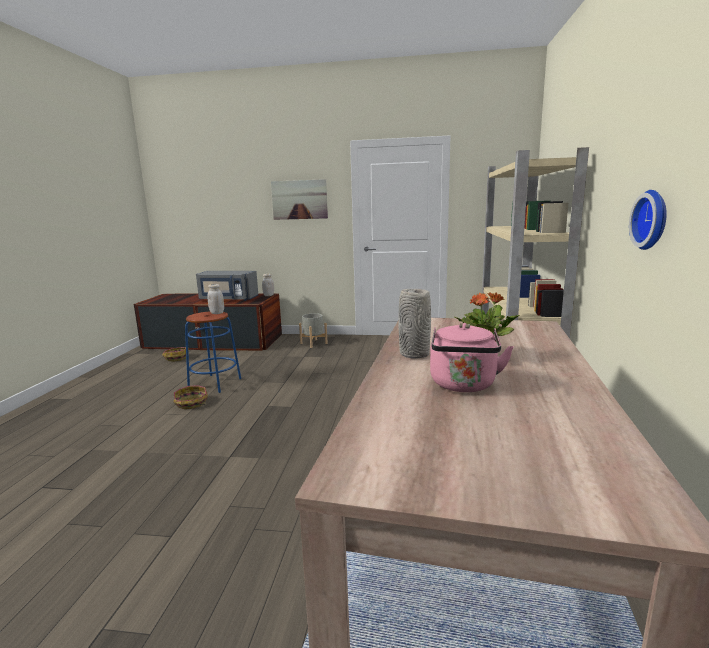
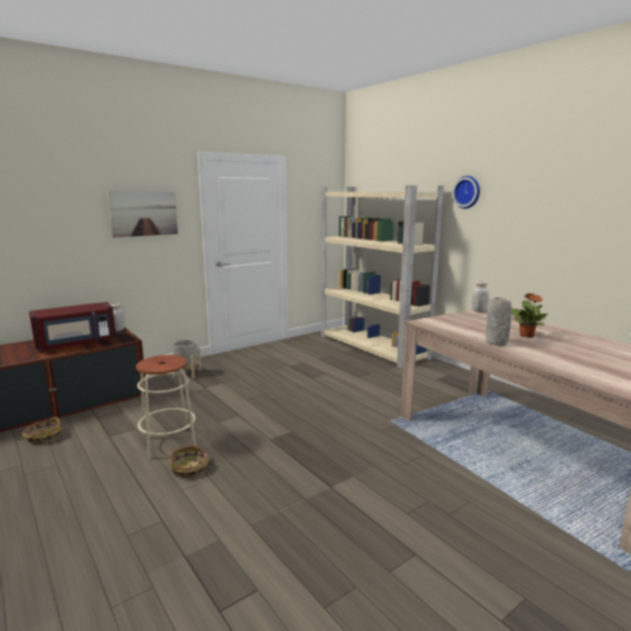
camera: 45 degrees left, 0 degrees up
(215, 383) = (168, 442): blue stool -> beige stool
(217, 313) = (165, 357): white jar -> white jar (479, 311)
(228, 299) = (76, 343): grey microwave -> red microwave
(463, 386) = (566, 351): pink kettle -> none
(653, 220) = (525, 239): wall clock -> wall clock (467, 192)

